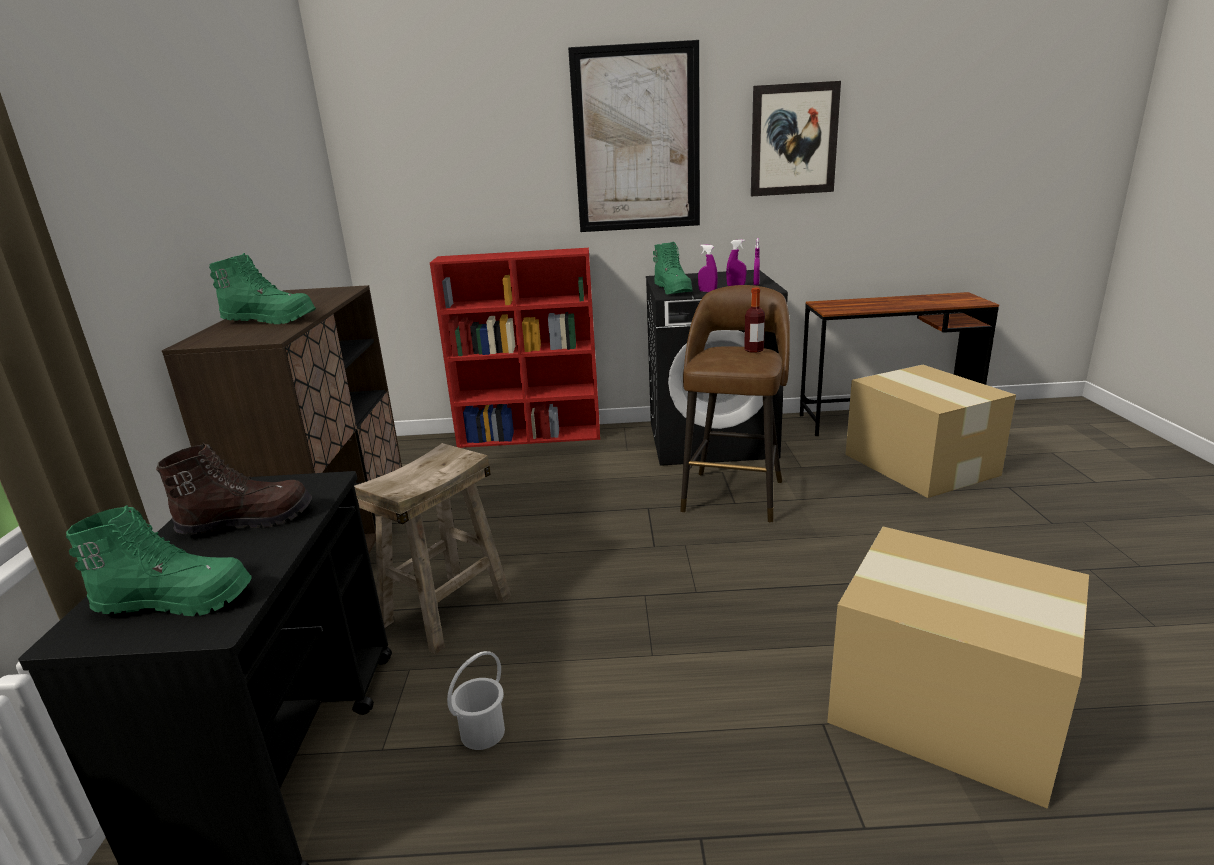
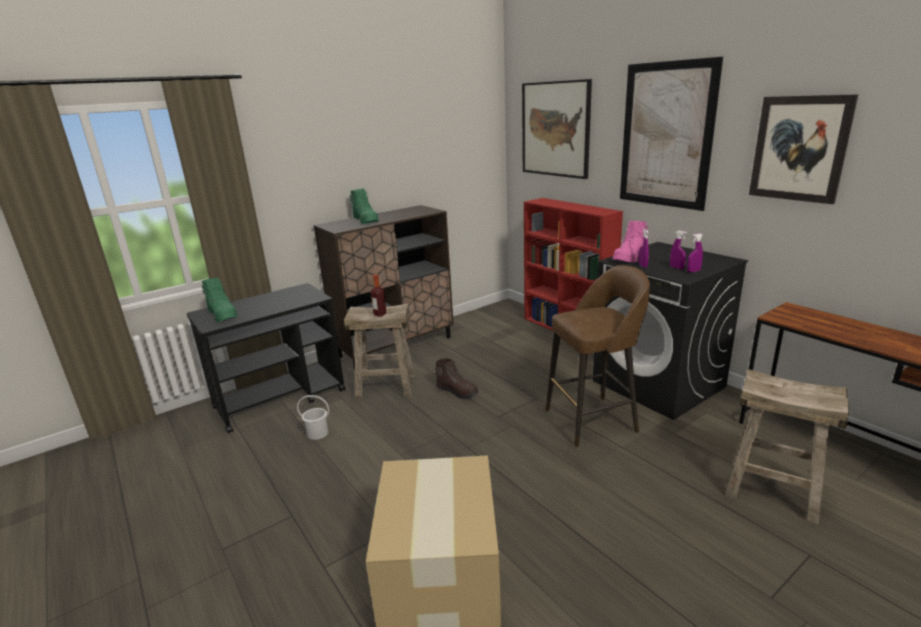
camera: 55 degrees right, 0 degrees up
(248, 521) = (279, 301): brown boot -> brown boot (457, 392)
(446, 147) = (555, 129): none -> picture
(673, 290) = (629, 258): green boot -> pink boot
(754, 350) = (615, 319): bottle -> bottle (380, 314)
(920, 465) = (771, 490): cardboard box -> beige stool

